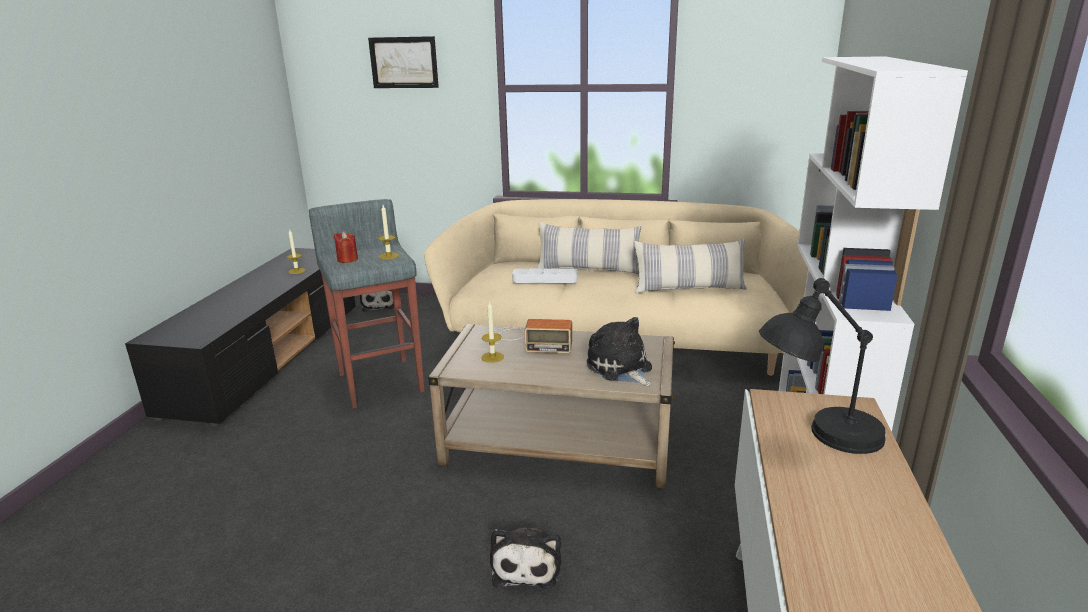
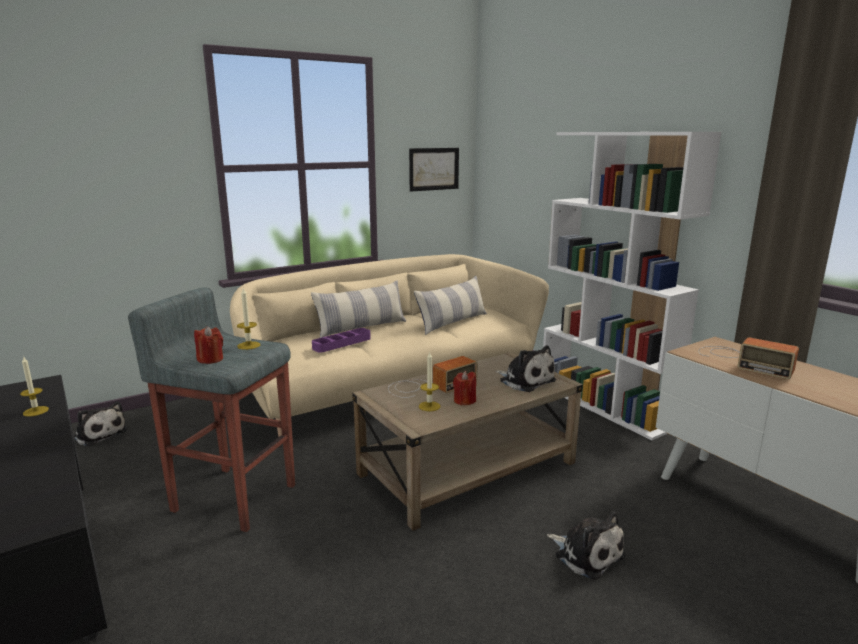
camera: 45 degrees left, 5 degrees down
(404, 62) = (97, 142): picture -> picture (434, 169)
(528, 364) = (464, 401): none -> red candle
(545, 279) = (342, 343): white tray -> purple tray
(620, 368) = (525, 380): plush toy -> plush toy turned 150 degrees counterclockwise
(817, 437) = (741, 360): black table lamp -> radio

